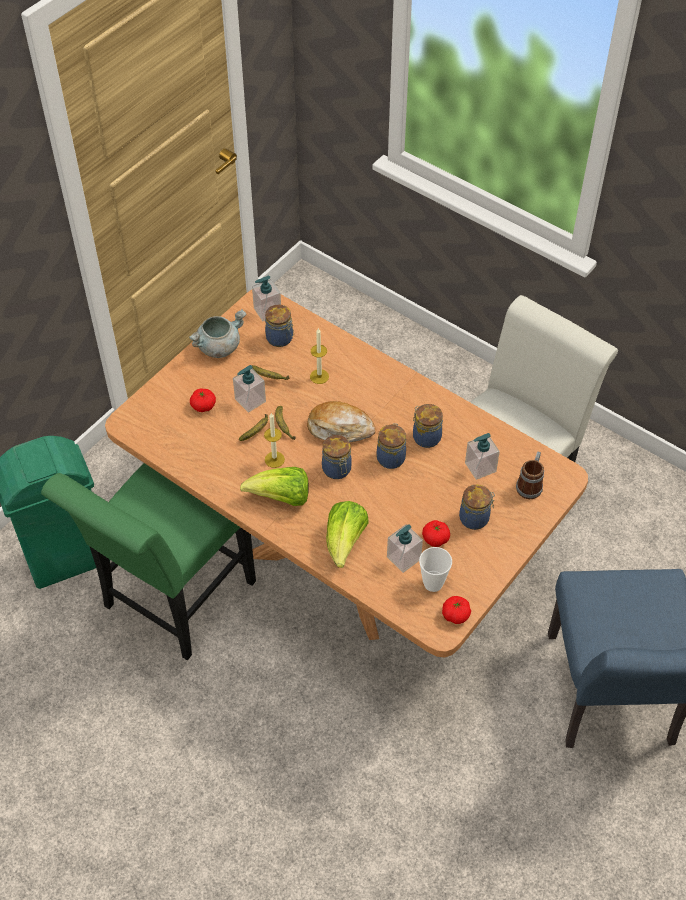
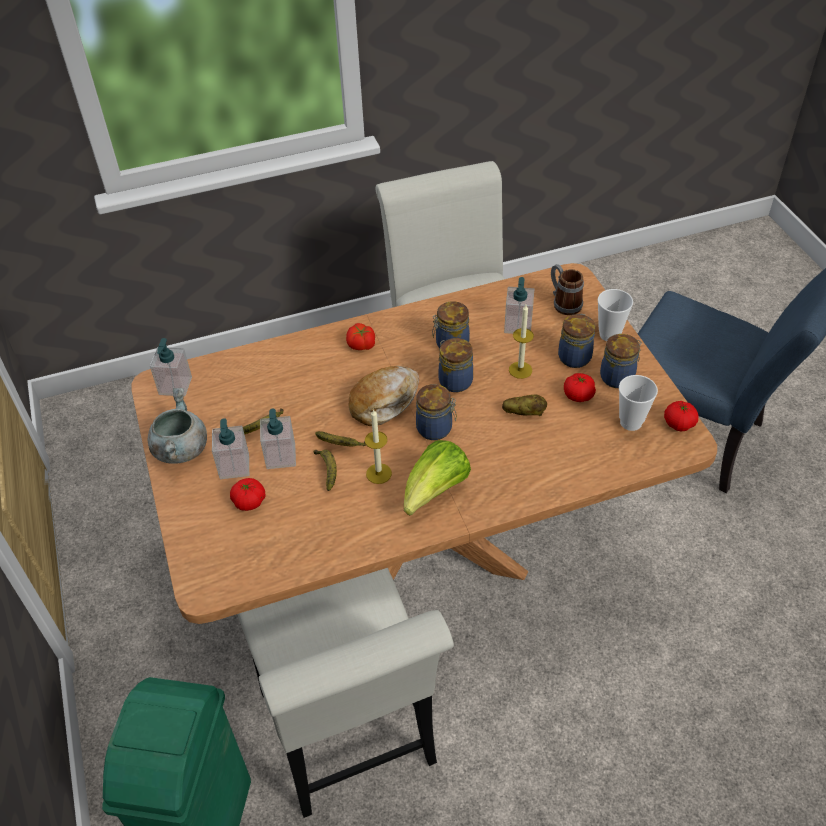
camera: 55 degrees left, 5 degrees down
(172, 601) = (351, 738): green chair -> white chair
(280, 339) = (223, 393): jar -> jar (618, 377)
(319, 376) = (303, 386): candle -> candle (520, 370)
(345, 542) = (532, 466): lettuce -> none
(383, 386) = (361, 345): none -> tomato
(391, 514) = (524, 413): none -> potato
(403, 558) = (585, 430): soap dispenser -> soap dispenser (234, 466)
(518, 530) = (609, 334): none -> cup

